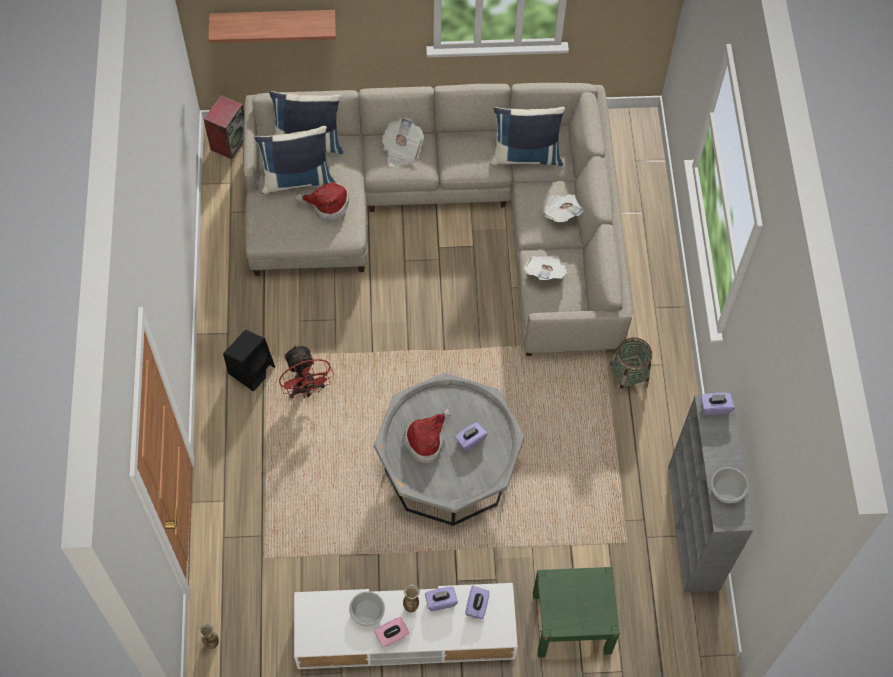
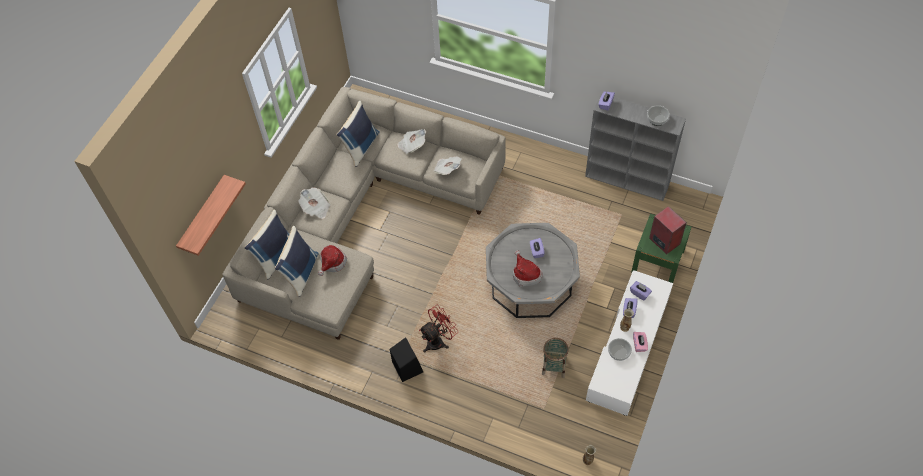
camera: 60 degrees left, 5 degrees down
(229, 142) = (225, 317): speaker -> speaker (664, 241)
(306, 389) = (438, 340): red fan -> red fan turned 45 degrees counterclockwise
(628, 378) = (520, 171): basket -> basket (554, 366)

